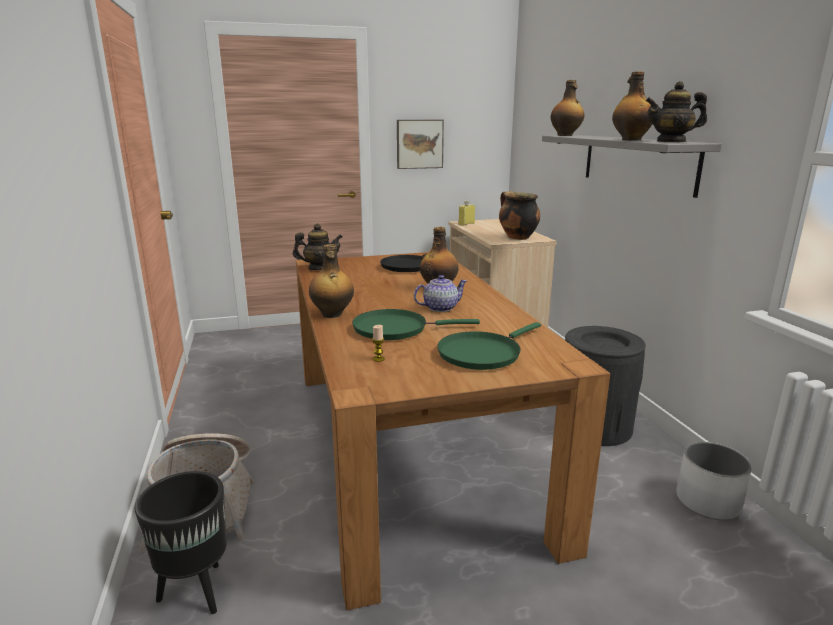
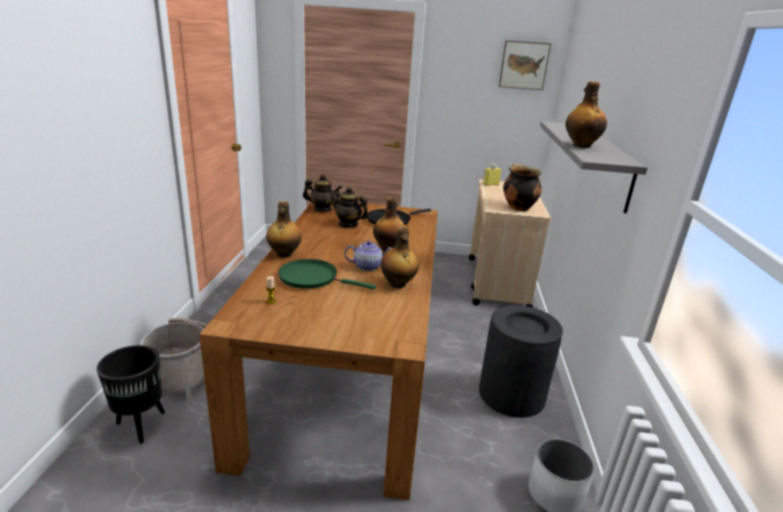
camera: 20 degrees right, 5 degrees up
(419, 144) = (462, 107): picture -> picture (523, 65)
(482, 353) = (348, 316): green frying pan -> none
(565, 135) = (559, 124): bottle -> bottle (397, 284)
(671, 141) = (606, 156): teapot -> teapot (348, 224)

